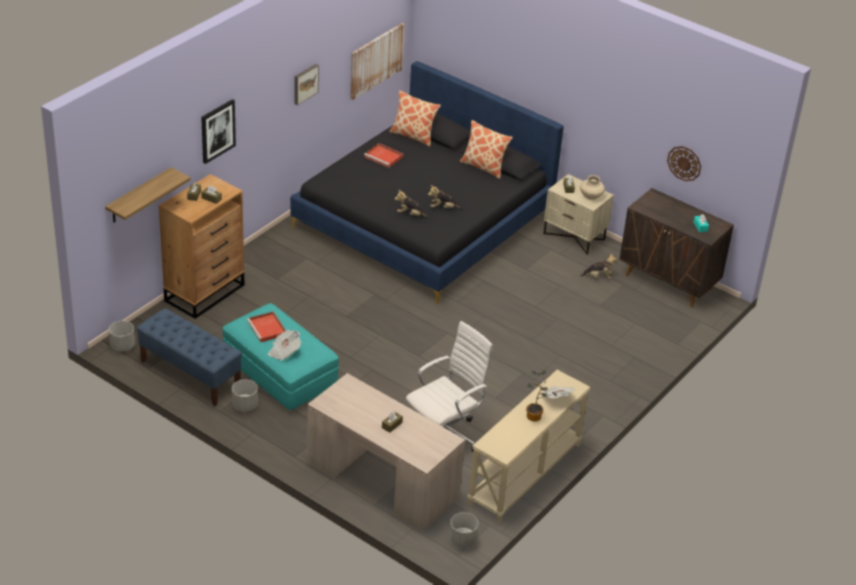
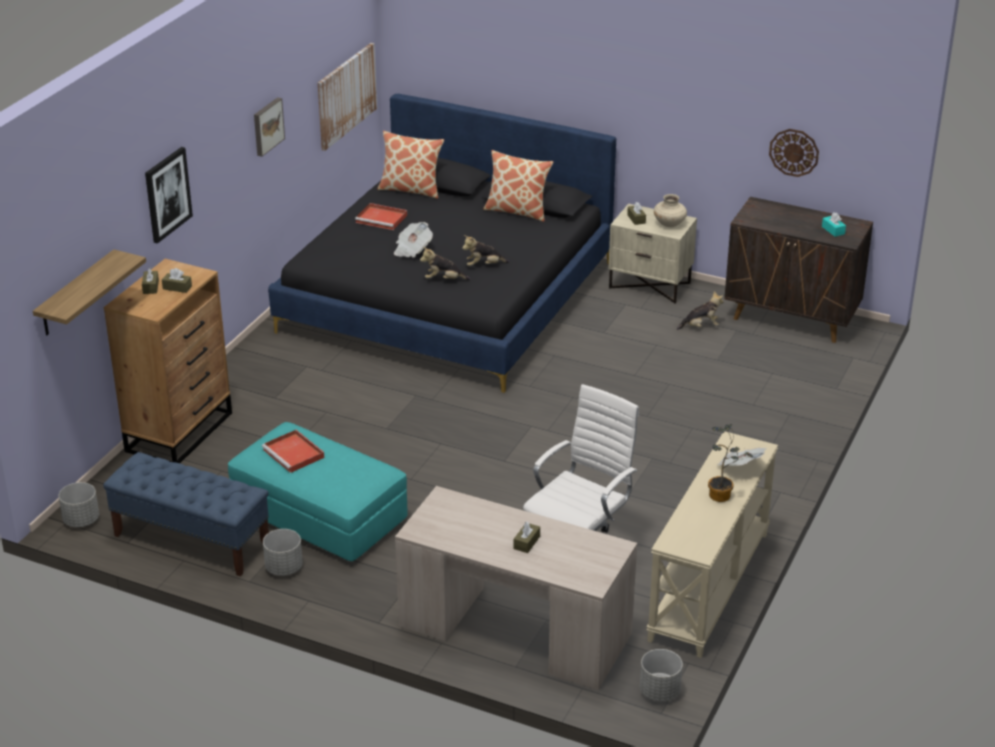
camera: 10 degrees left, 5 degrees down
(284, 352) = (328, 479): newspaper -> newspaper (412, 250)

